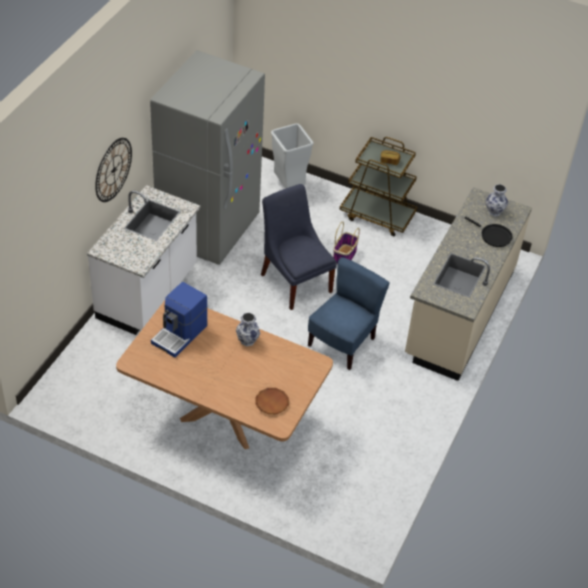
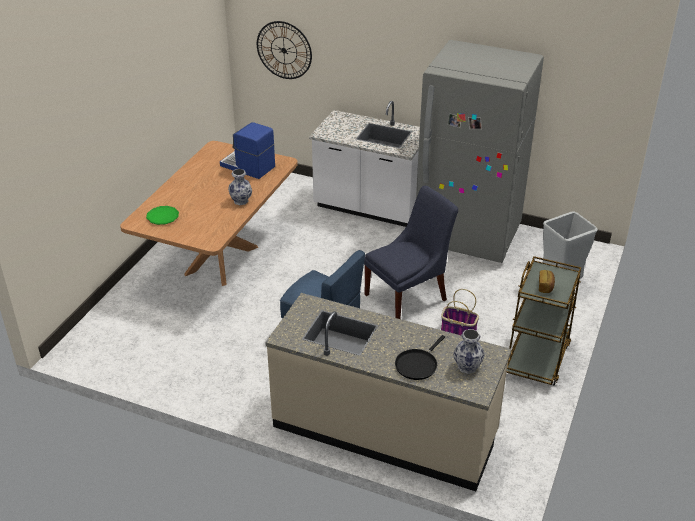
camera: 90 degrees right, 10 degrees down
(113, 169) = (388, 68): wall clock -> wall clock (284, 50)
(272, 402) = (163, 217): brown plate -> green plate

